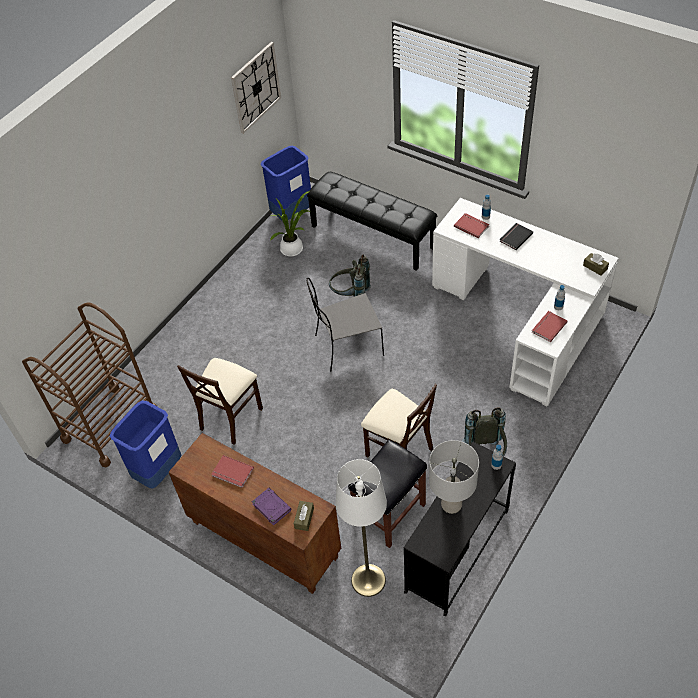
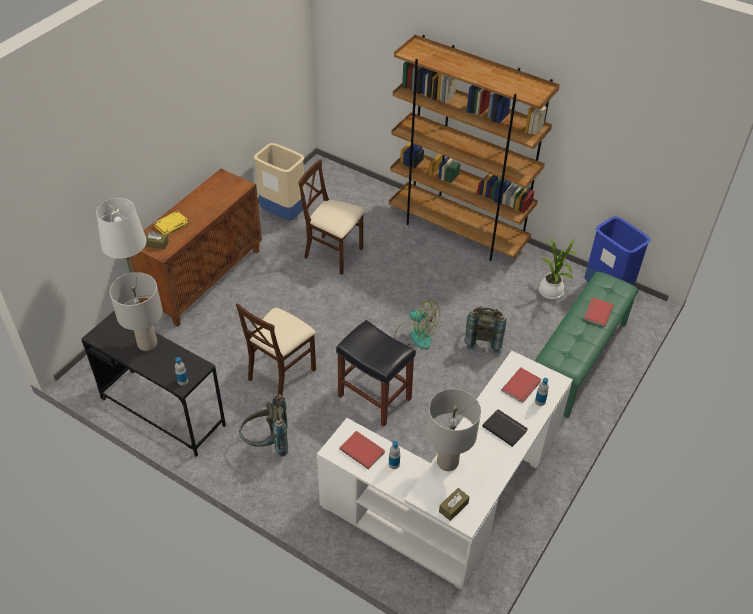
camera: 85 degrees right, 5 degrees down
(110, 425) = (333, 183): brown cart -> none
(158, 471) = (283, 214): blue trash can -> beige trash can
(204, 313) = (458, 231): none -> brown bookcase
(232, 473) = (211, 202): red book -> red book (597, 313)
(256, 87) = (648, 145): wall clock -> none
(271, 507) = (172, 225): purple book -> yellow book
(347, 346) = (415, 335): grey chair -> fan
(373, 236) = (579, 360): black bench -> green bench
(389, 512) = (214, 363): black stool -> black stool (375, 397)
(555, 271) = (447, 462): none -> grey table lamp

